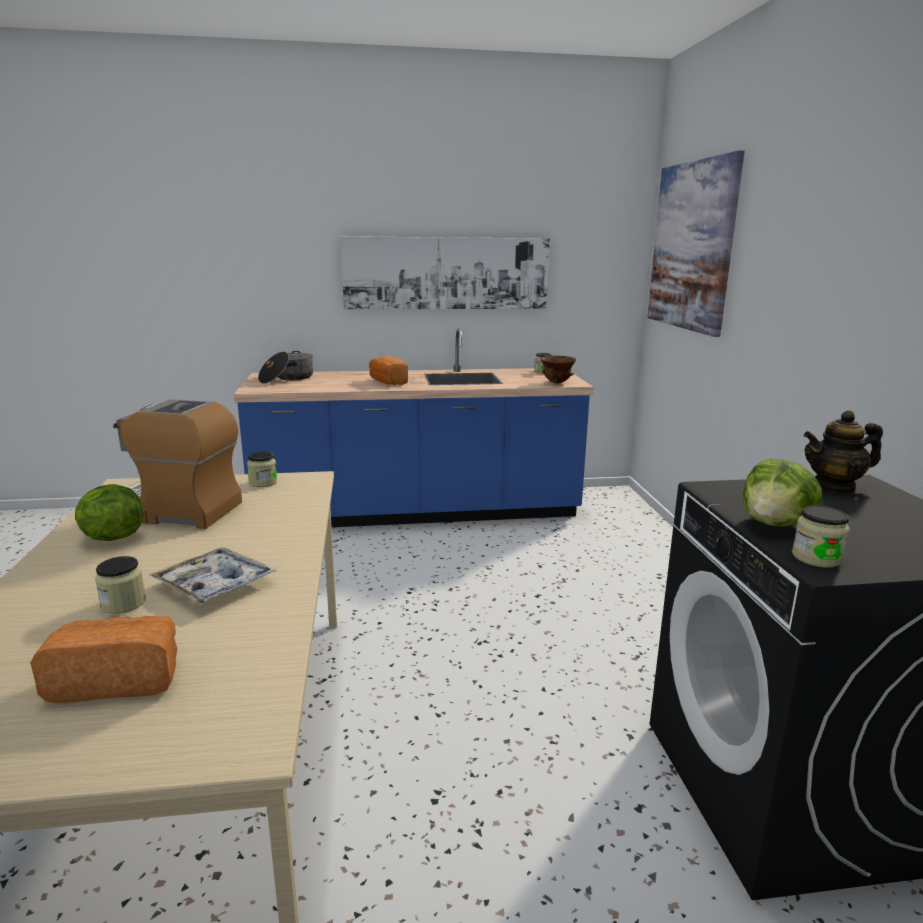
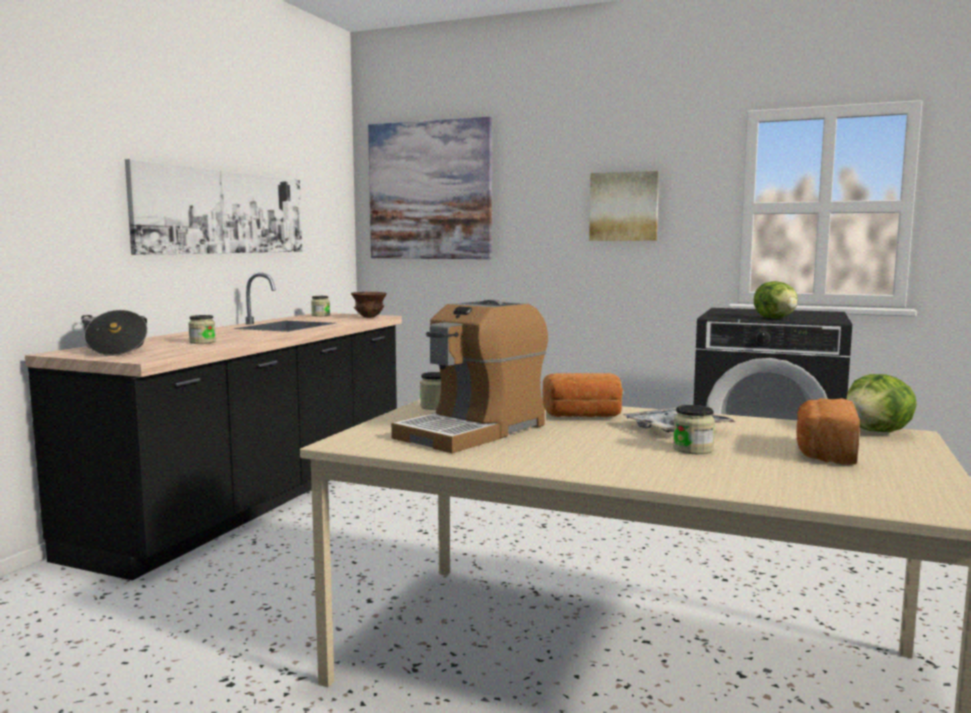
camera: 60 degrees left, 10 degrees down
(111, 538) = (525, 449): lettuce -> lettuce (878, 432)
(387, 382) = (241, 335): bread -> bread (583, 416)
(417, 512) = (260, 497): blue counter -> black counter
(816, 557) = (820, 320): jar -> jar (202, 342)
(834, 487) = (727, 310): teapot -> none
(842, 285) = (624, 206): none -> picture

